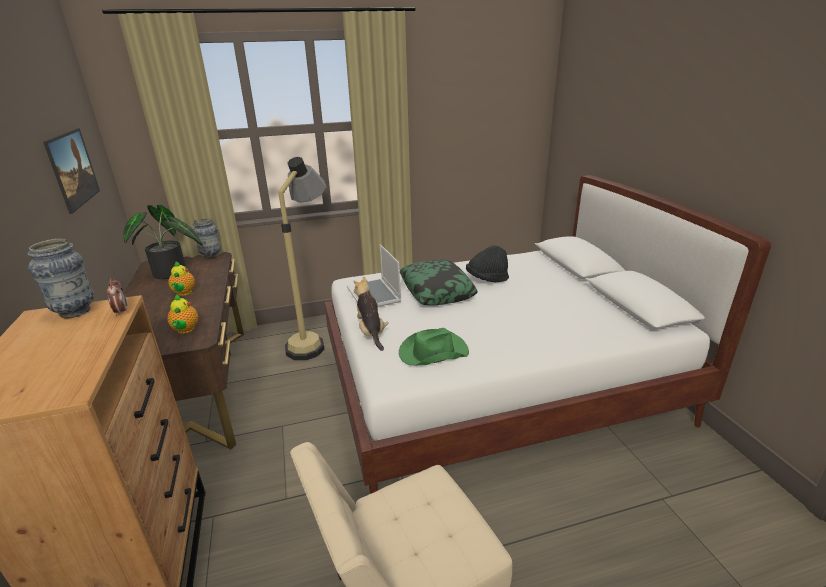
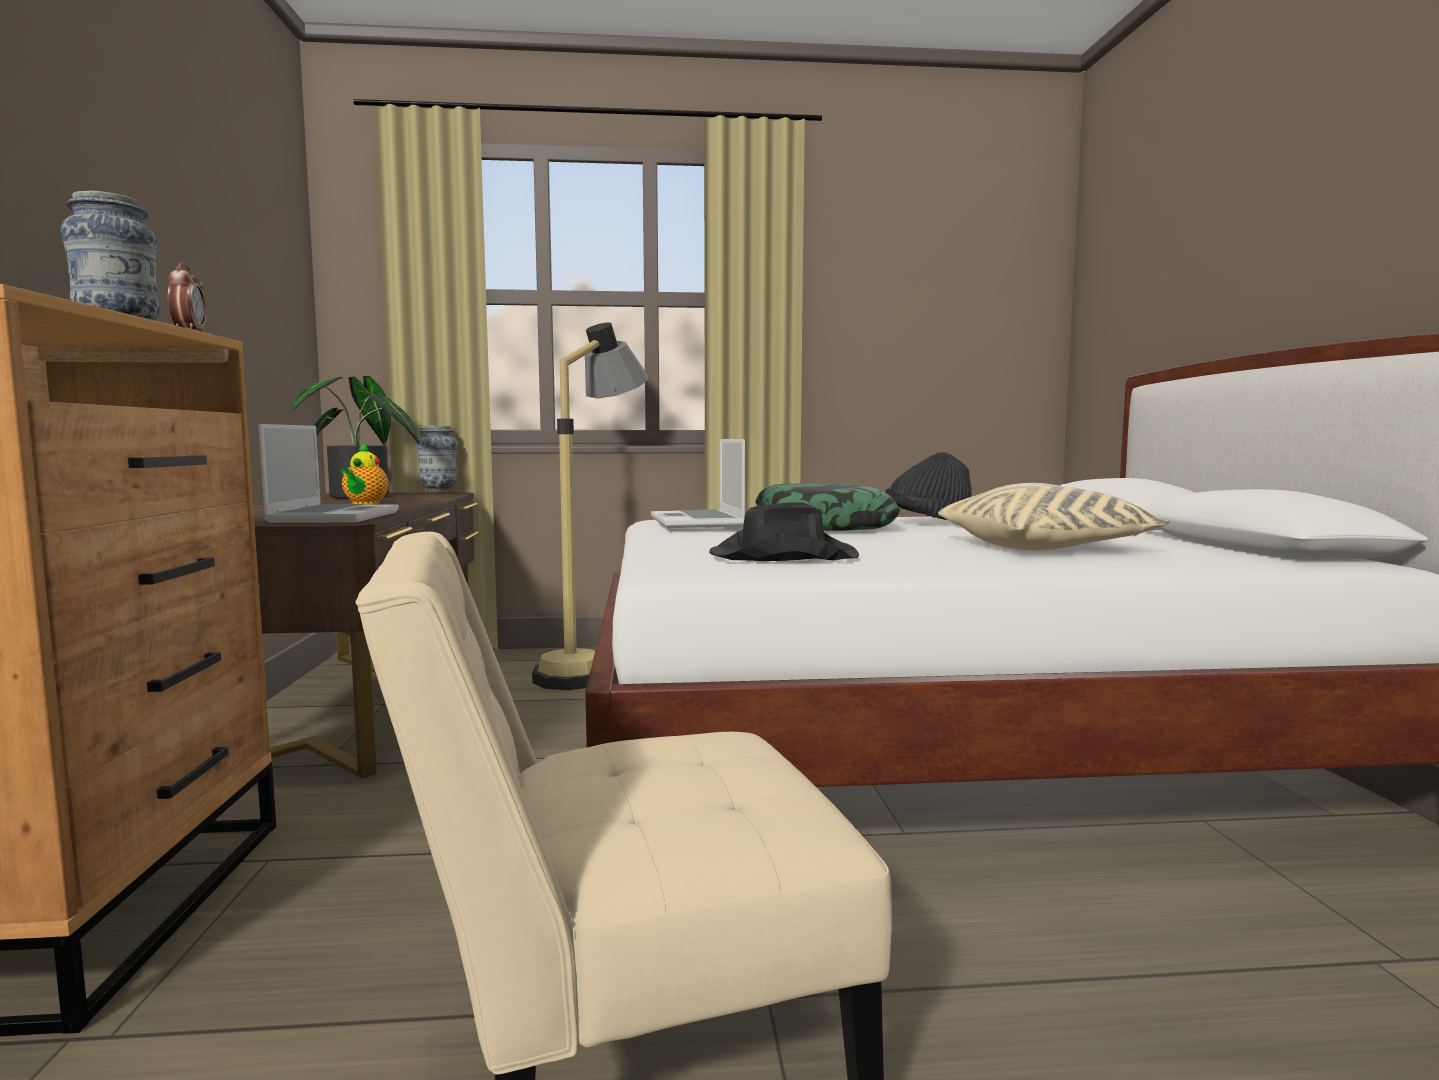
camera: 10 degrees right, 20 degrees down
(79, 185) = (243, 301): picture -> none
(185, 330) = (334, 517): teapot -> laptop
(371, 332) = (669, 542): plush toy -> none
(432, 352) = (781, 556): green hat -> black hat
(546, 319) = (1044, 548): none -> beige pillow

